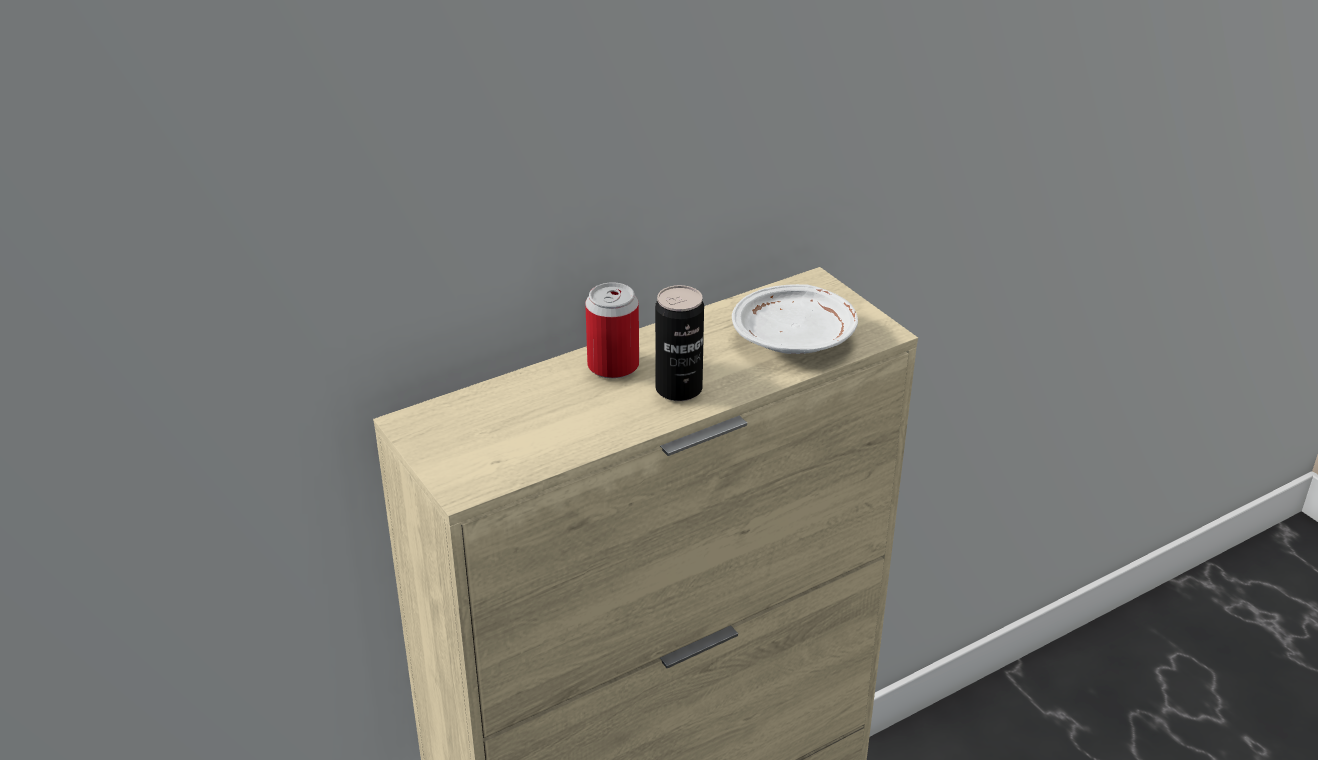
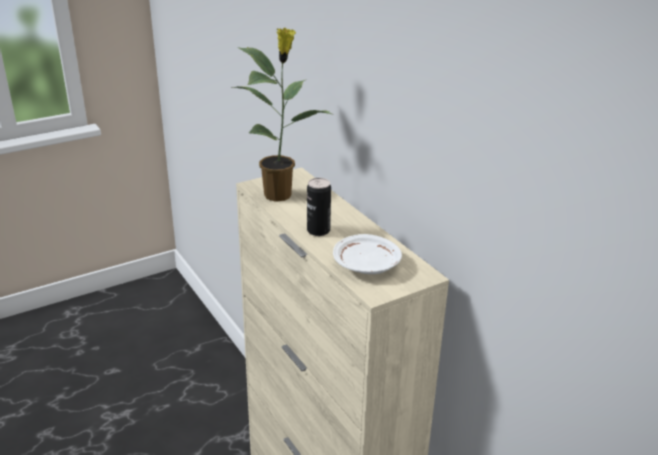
camera: 90 degrees right, 5 degrees down
(519, 443) = (279, 194): none -> potted plant
(613, 366) = (338, 215): can -> none

